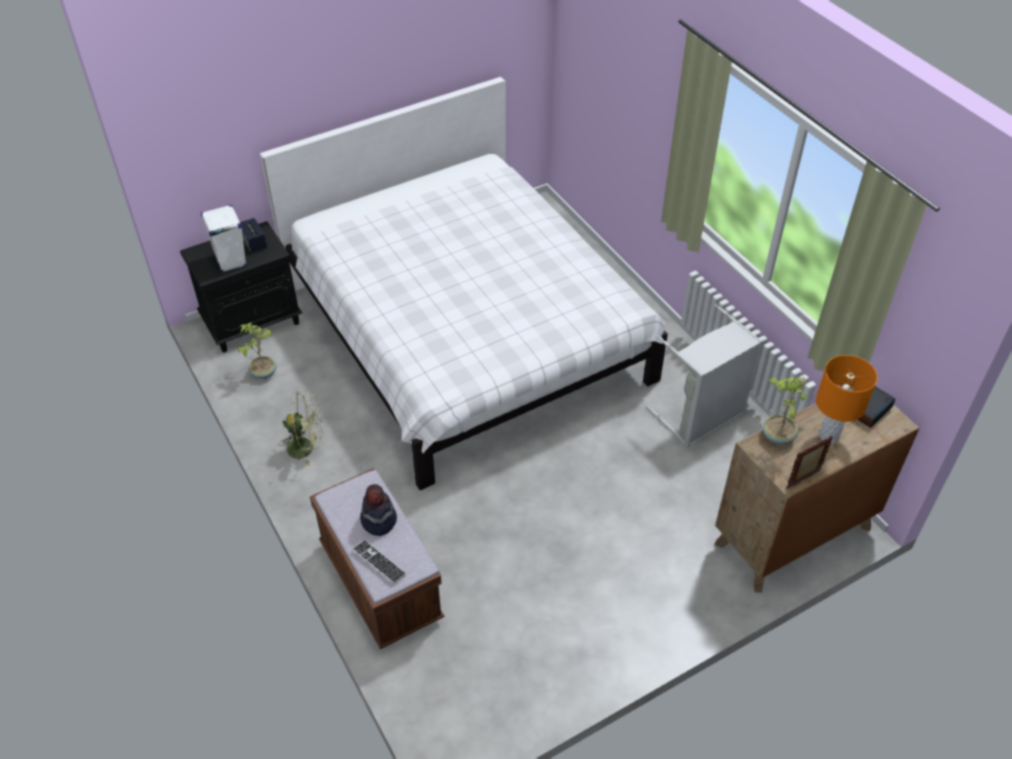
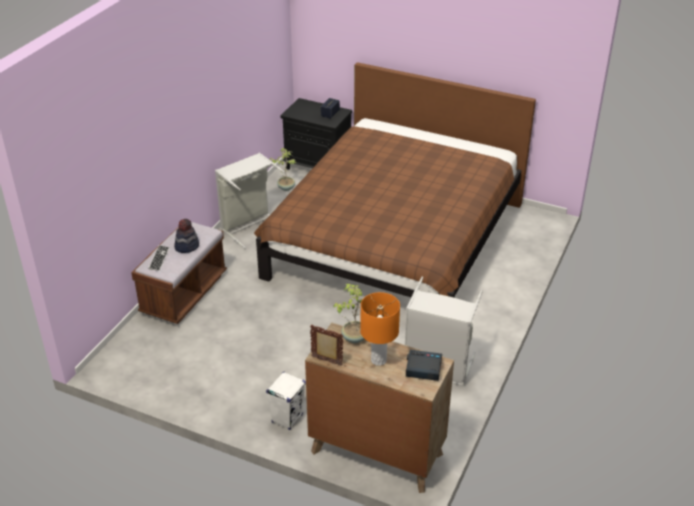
camera: 55 degrees right, 10 degrees down
(230, 261) = (308, 114): white speaker -> white speaker (287, 418)
(306, 447) = (250, 226): green fan -> grey laundry basket
(465, 334) = (395, 240): white bed -> brown bed

